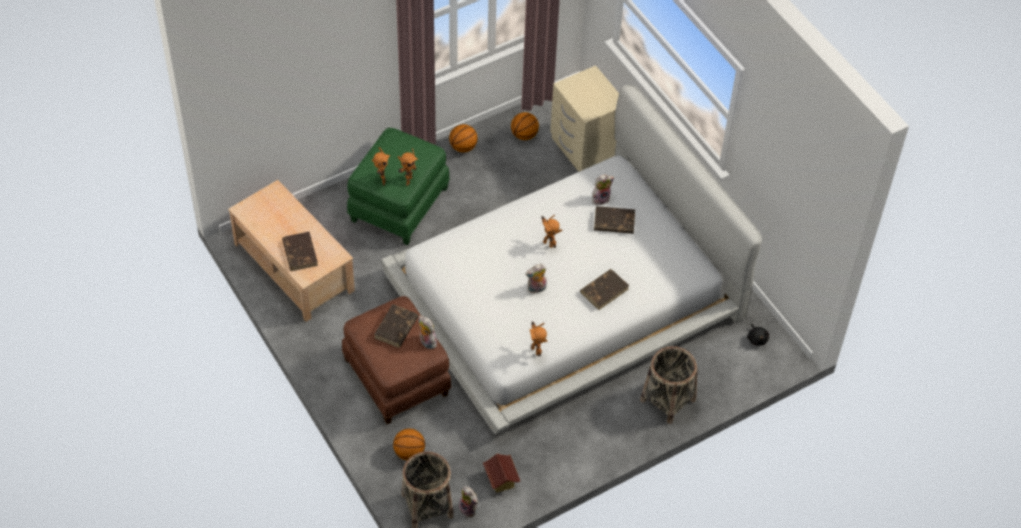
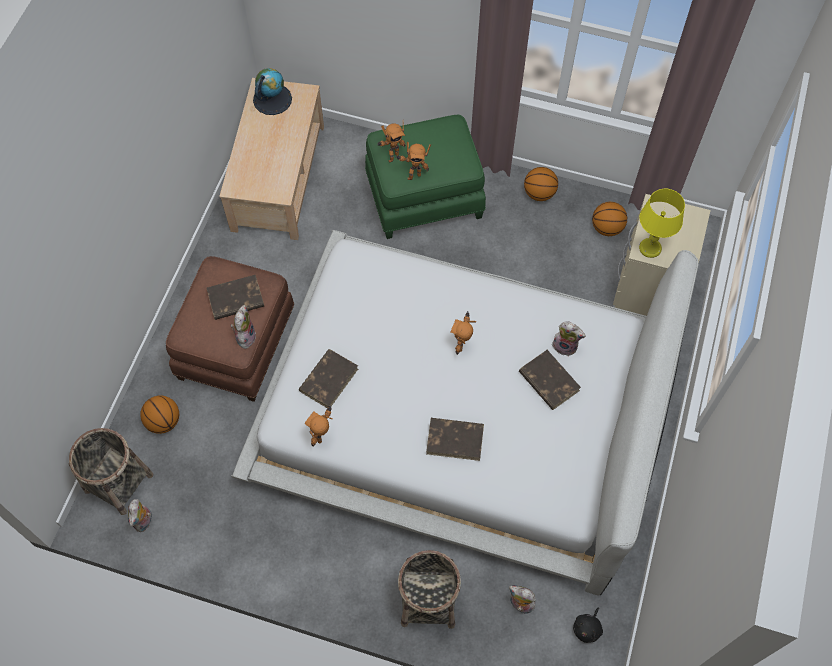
camera: 50 degrees right, 10 degrees up
(259, 210) = (272, 99): none -> globe
(300, 252) = (256, 163): brown book -> brown book (329, 379)
(501, 480) = (199, 523): toy house -> none
(536, 289) = (396, 378): plush toy -> plush toy (520, 604)
(589, 109) = (650, 248): none -> yellow table lamp

